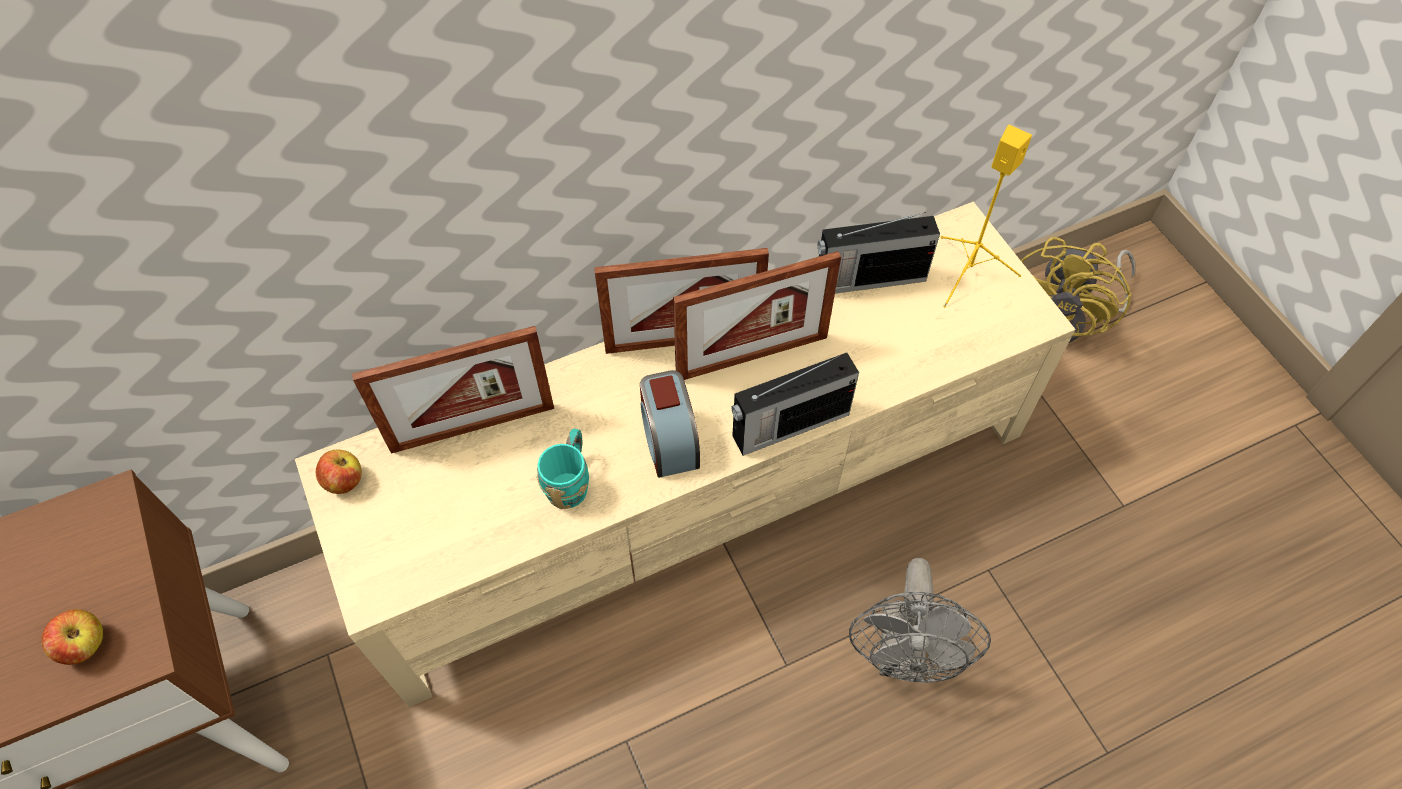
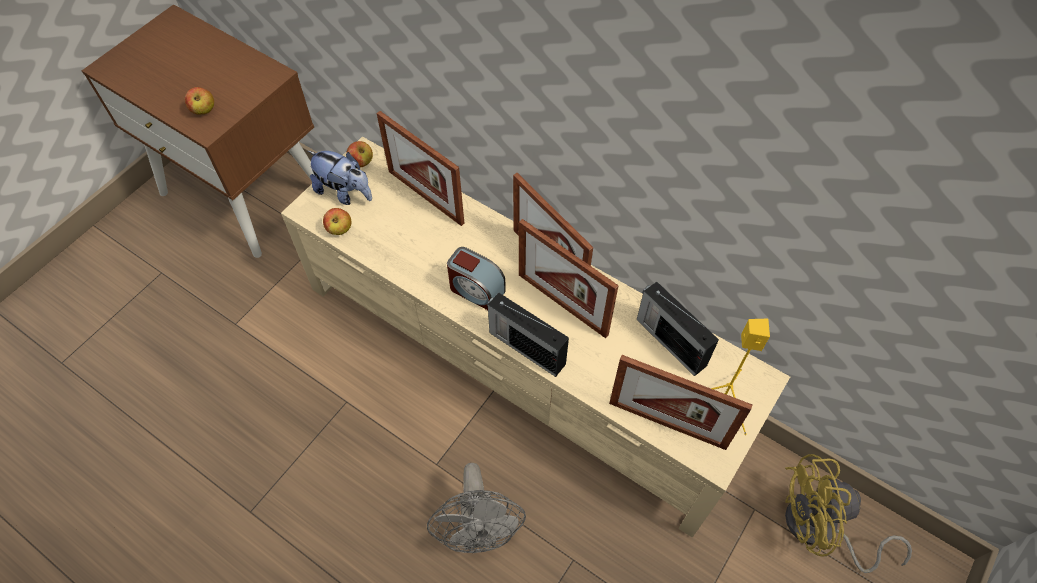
camera: 60 degrees right, 0 degrees up
(382, 528) = (345, 192): none -> plush toy
(444, 564) = (339, 229): none -> apple
(570, 481) = (420, 257): turquoise mug -> none
(669, 440) = (476, 290): alarm clock -> alarm clock turned 105 degrees counterclockwise
(903, 656) = (479, 531): grey fan -> grey fan turned 75 degrees counterclockwise
(971, 338) = (667, 424): none -> picture frame

